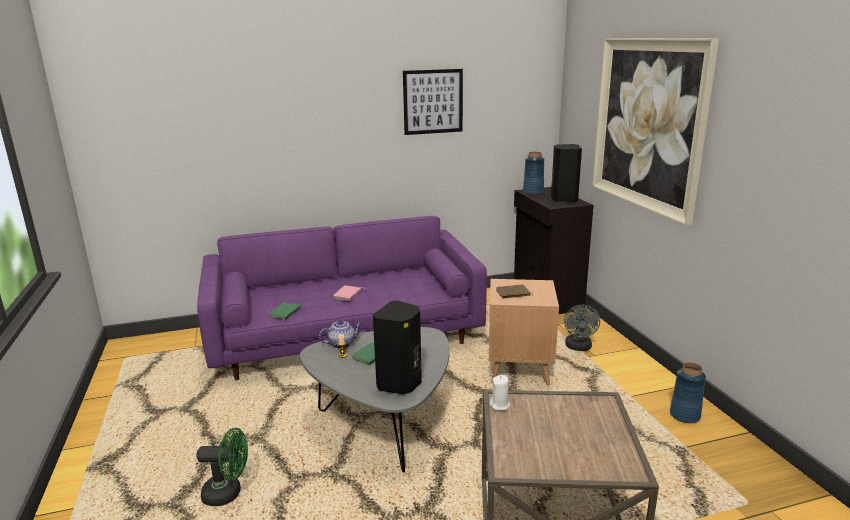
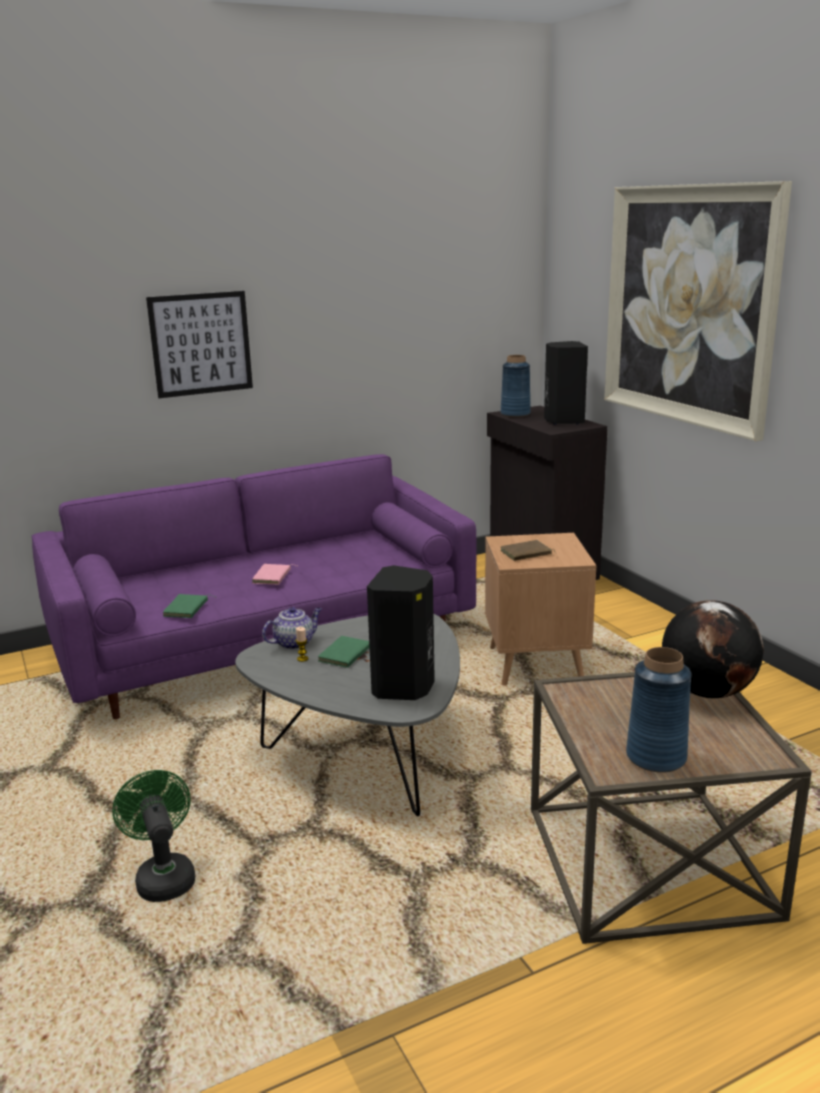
camera: 10 degrees left, 0 degrees up
(228, 493) = (163, 876): green fan -> green fan turned 105 degrees counterclockwise
(433, 101) = (369, 285): picture -> picture (201, 344)
(500, 405) = (565, 697): white candle -> none
(579, 348) = (608, 629): grey fan -> none
(603, 413) = (707, 692): none -> globe
(685, 415) = (774, 701): blue vase -> blue vase (656, 757)

